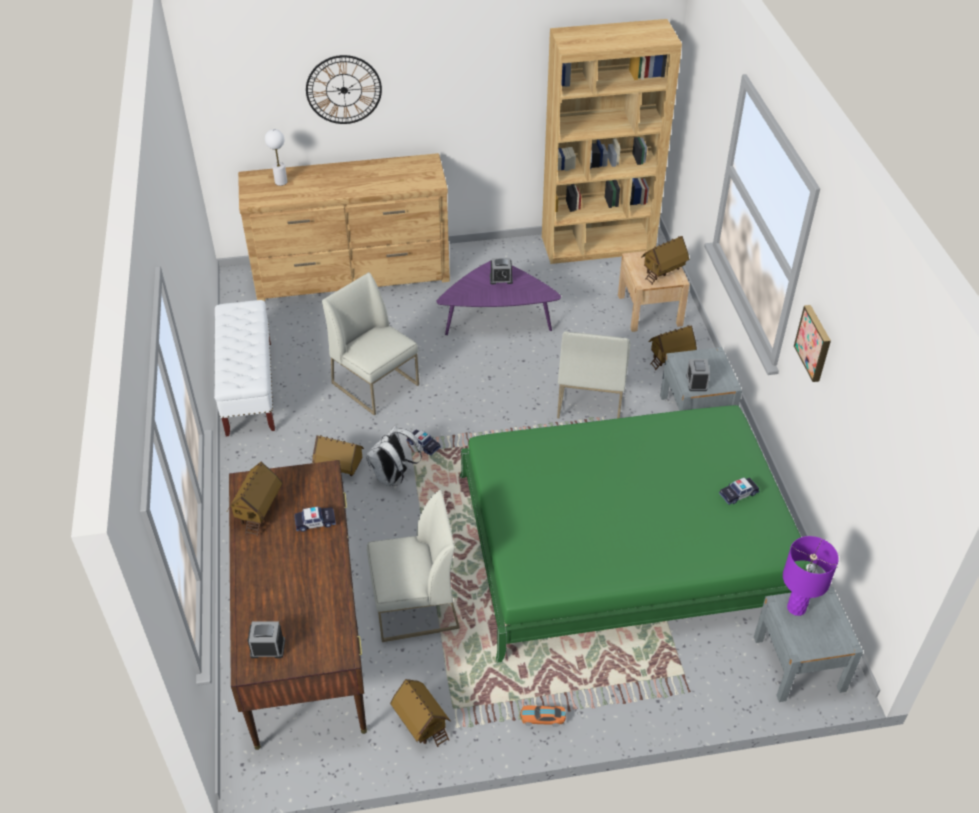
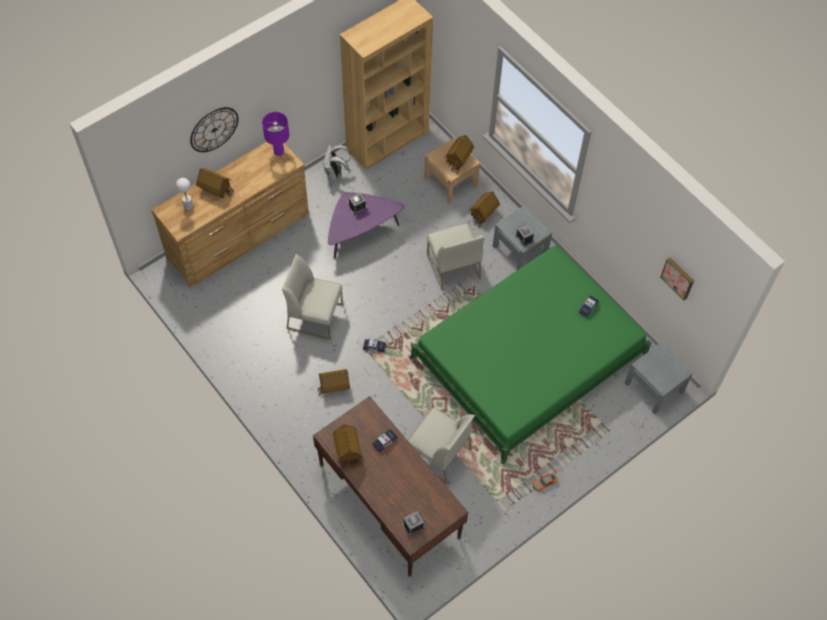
camera: 30 degrees left, 15 degrees up
(249, 388) = (236, 356): white bench -> none
(393, 477) = (371, 377): white backpack -> white backpack (335, 174)
(414, 606) = (438, 454): white chair -> white chair turned 75 degrees clockwise
(422, 723) = (486, 518): toy house -> toy house (216, 190)
(796, 607) = (649, 363): purple table lamp -> purple table lamp (279, 151)
(814, 343) = (607, 210): picture -> picture (678, 277)

